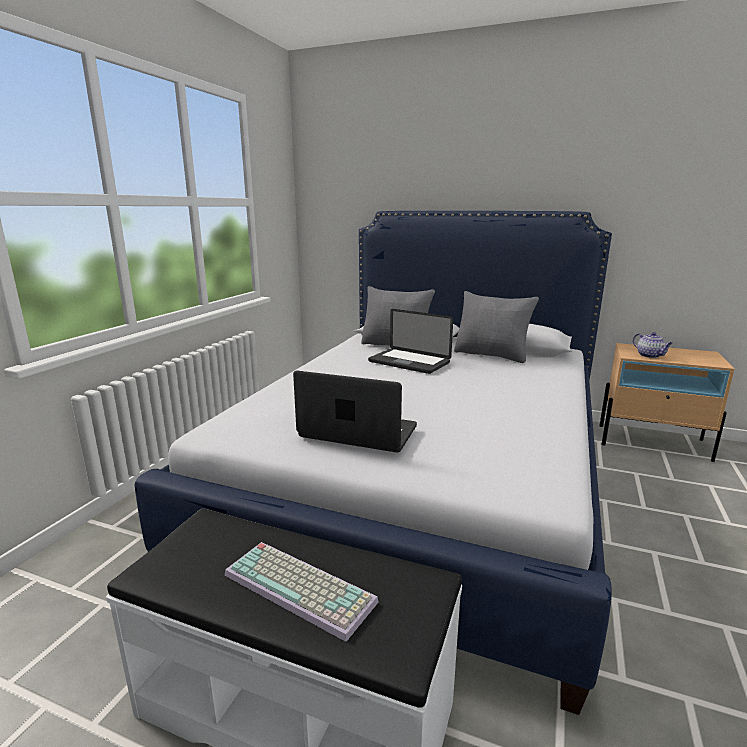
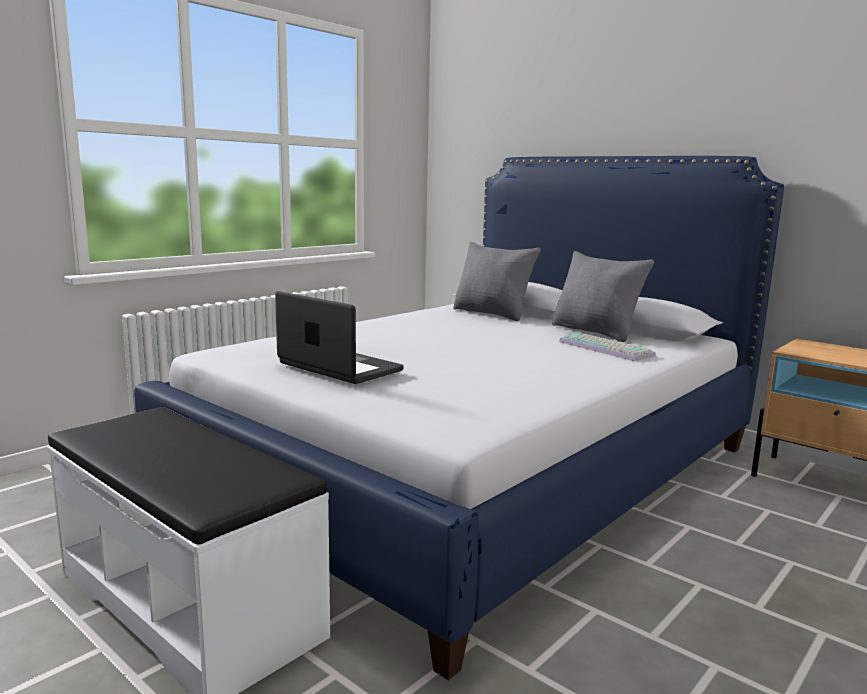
camera: 20 degrees right, 5 degrees down
(302, 587) = (181, 460): keyboard -> keyboard (607, 348)
(409, 362) = (482, 327): laptop -> none
(650, 356) = (821, 354): teapot -> none

